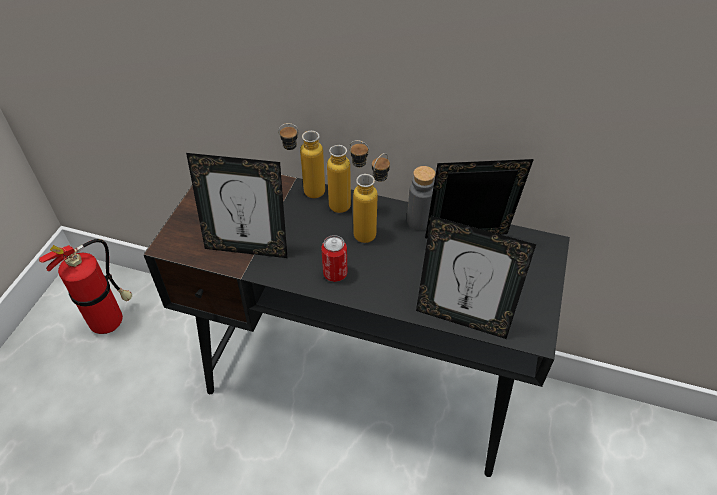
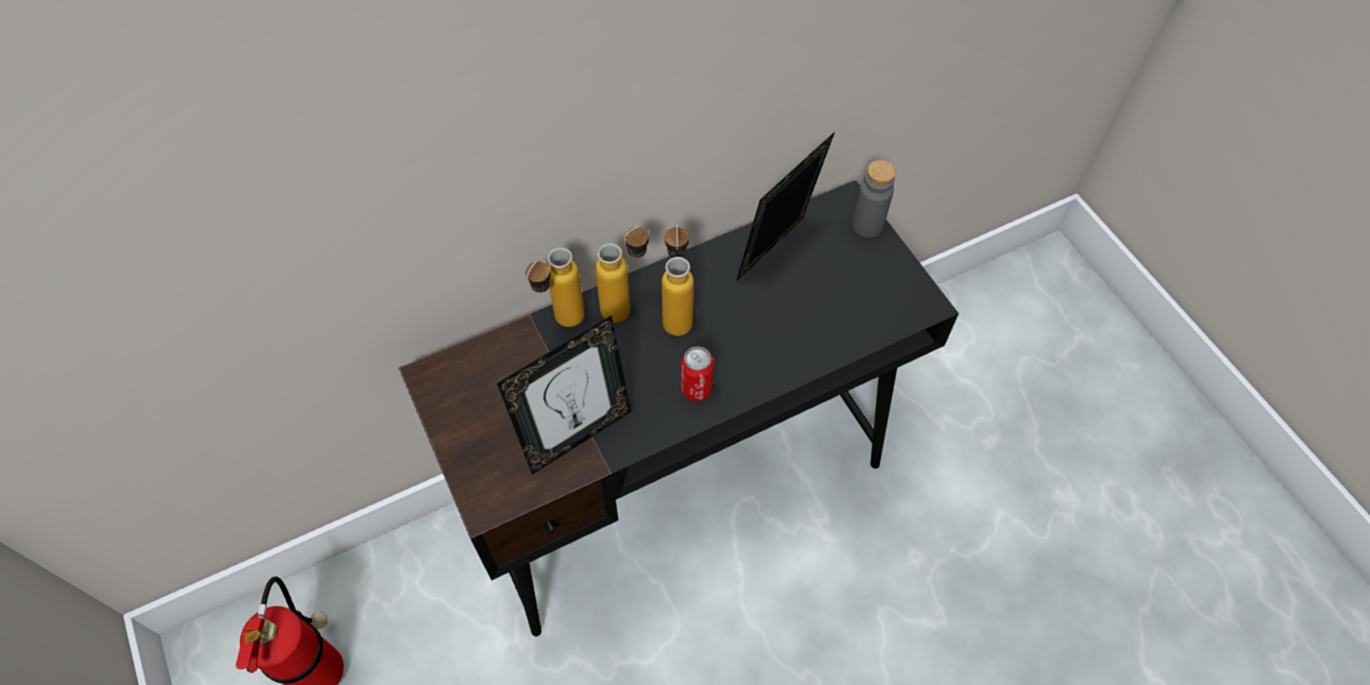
camera: 45 degrees left, 10 degrees up
(419, 221) = (711, 267): grey bottle -> grey bottle (867, 225)
(462, 318) = (854, 337): picture frame -> none

